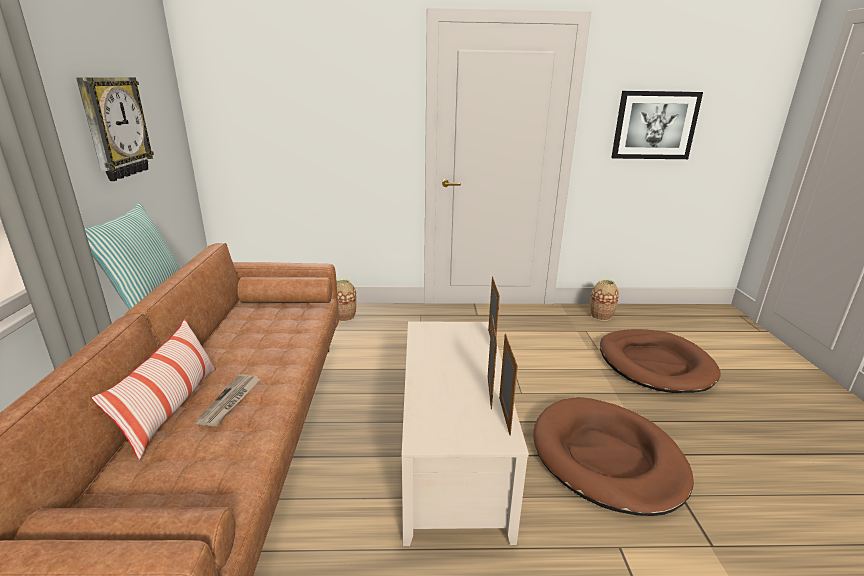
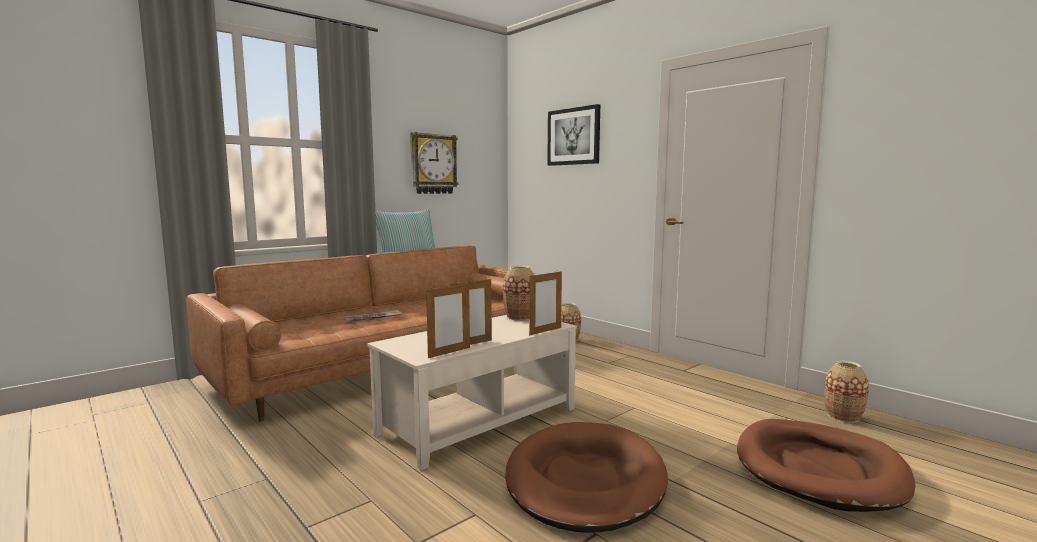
camera: 50 degrees right, 15 degrees down
(172, 408) = (352, 313): pillow -> none
(428, 331) = (520, 317): none -> vase
(654, 125) = (940, 150): picture -> picture (573, 136)

